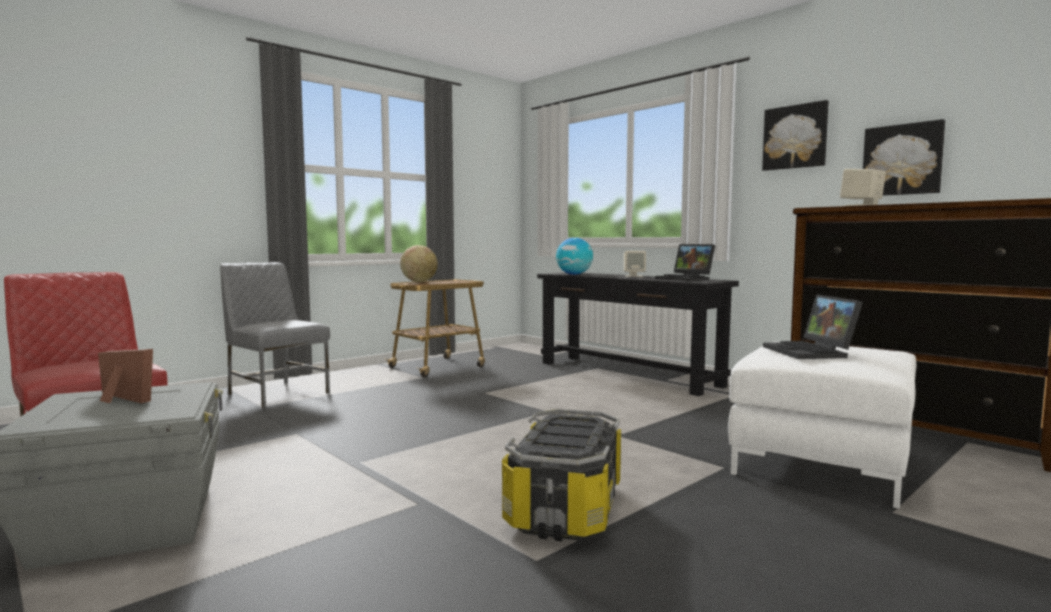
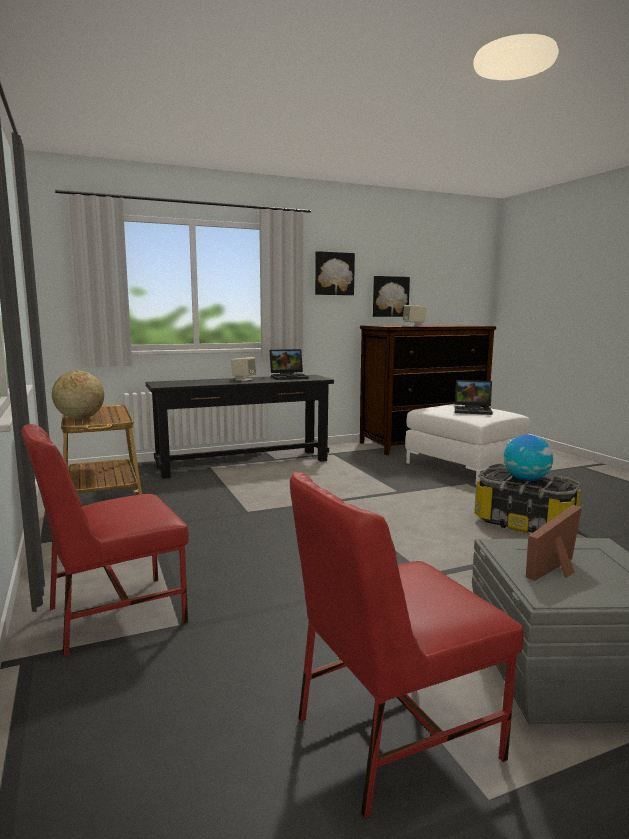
camera: 70 degrees left, 5 degrees up
(276, 393) = (113, 614): grey chair -> red chair
(574, 274) = (190, 384): globe -> globe (526, 480)

